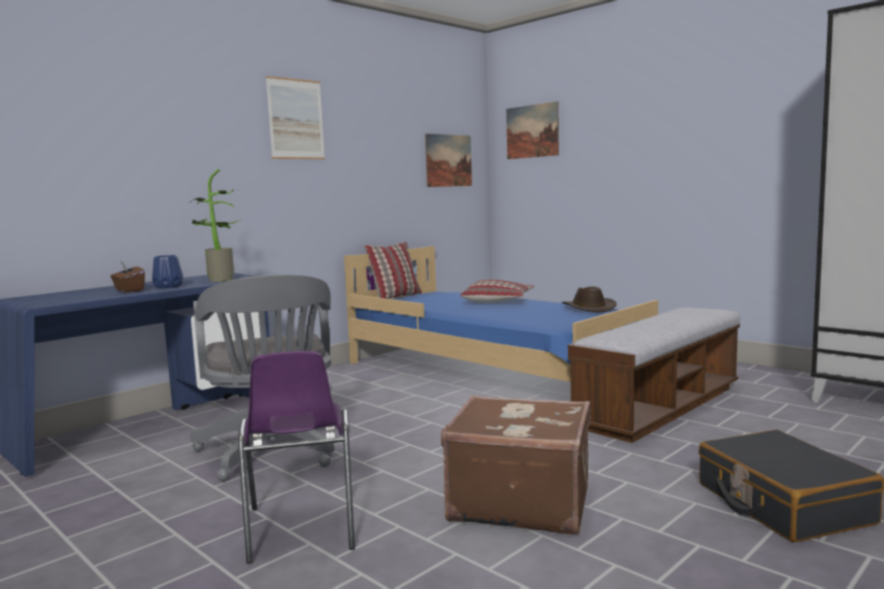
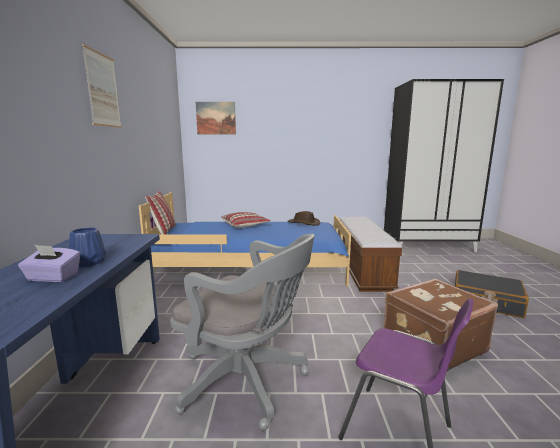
camera: 45 degrees left, 5 degrees up
(128, 290) = (52, 278): brown tissue box -> purple tissue box
(220, 280) = (120, 245): potted plant -> none
(448, 160) = (169, 133): picture -> none

